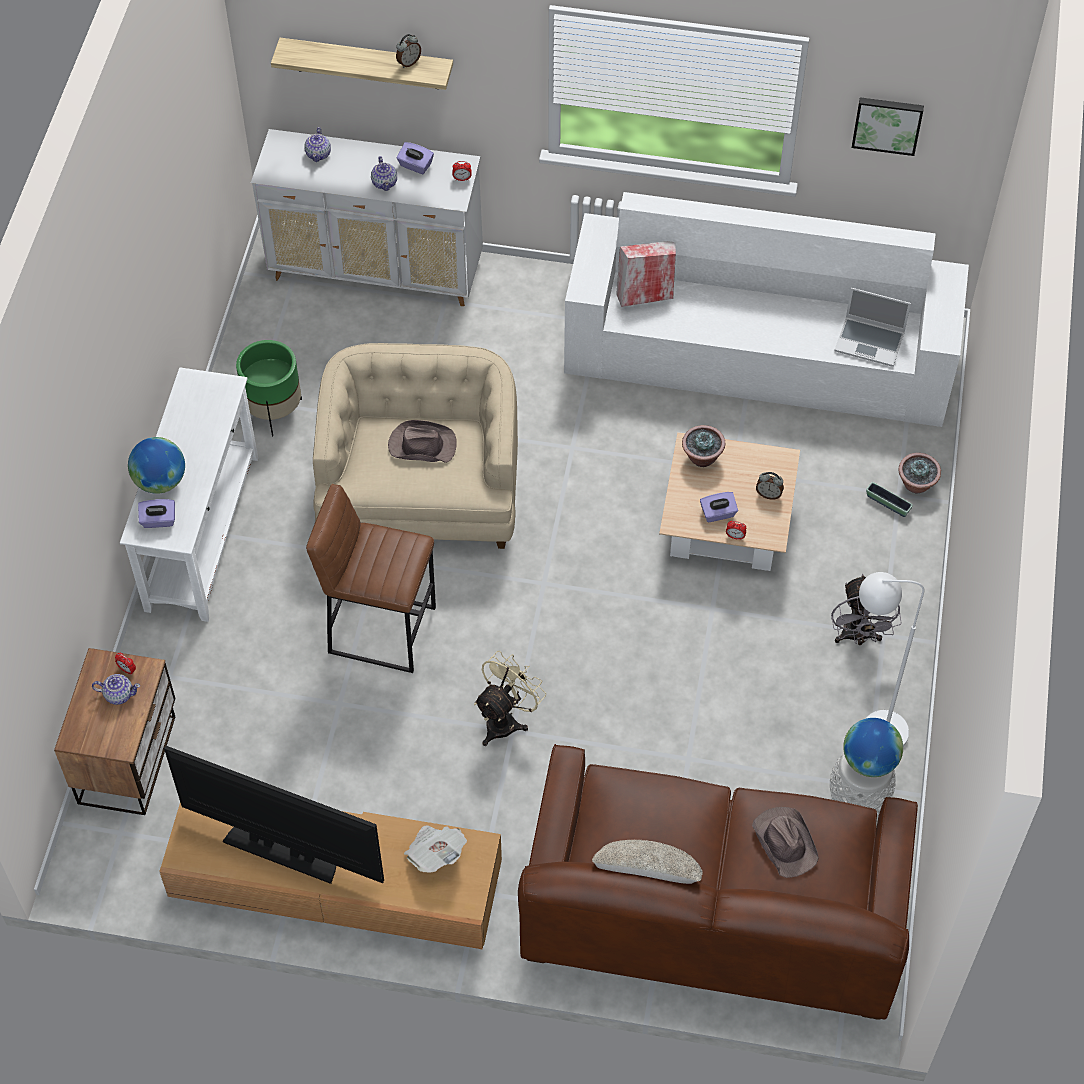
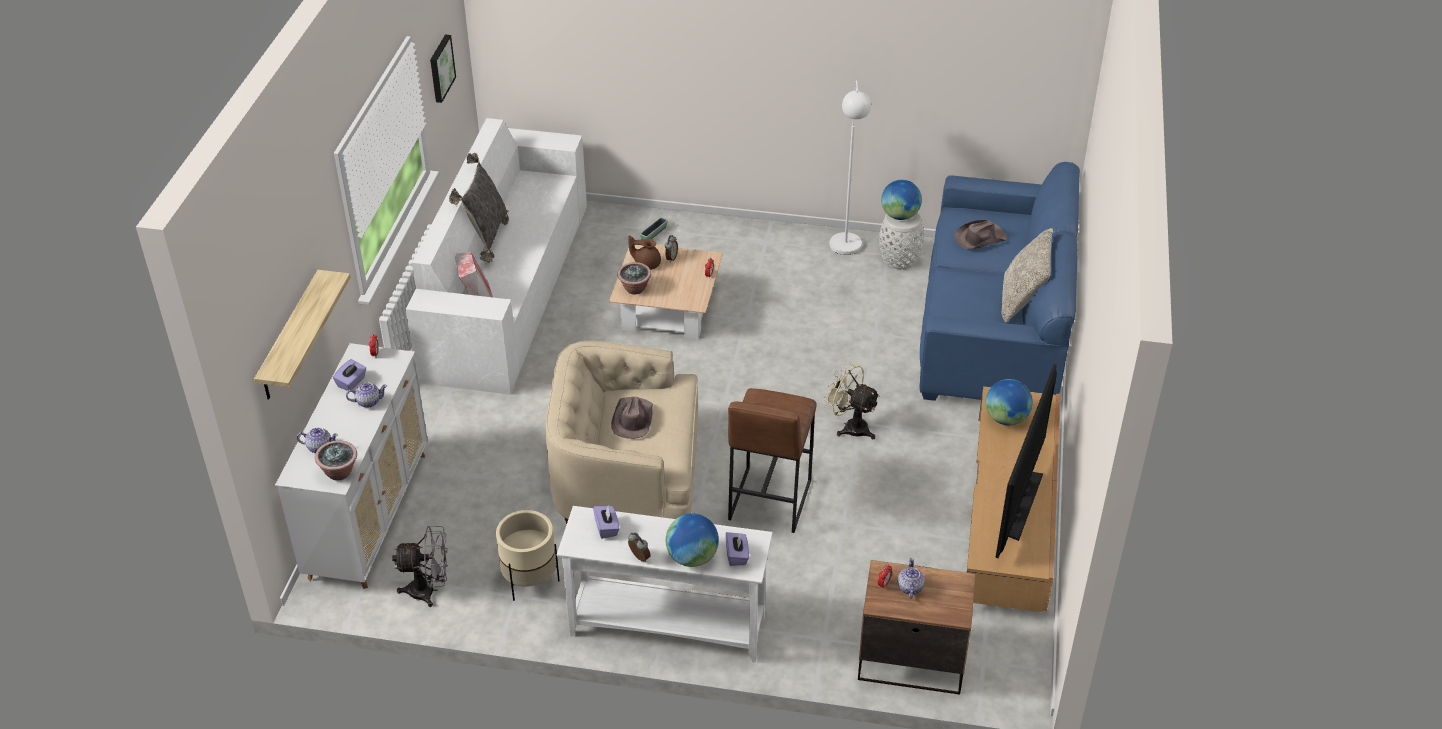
camera: 90 degrees left, 15 degrees down
(274, 411) = (530, 581): green planter -> beige planter
(408, 62) = (314, 295): alarm clock -> alarm clock (639, 558)
(435, 854) = (1006, 419): newspaper -> globe
(713, 909) = (992, 325): brown sofa -> blue sofa
(718, 514) = (688, 282): purple tissue box -> purple tissue box (607, 528)
(755, 468) = (646, 264): none -> brown teapot
(763, 290) = (484, 241): none -> pillow
(857, 637) = (768, 253): grey fan -> grey fan (429, 591)
(870, 342) = (544, 193): laptop -> none
(916, 485) = (638, 220): potted plant -> potted plant (339, 472)

